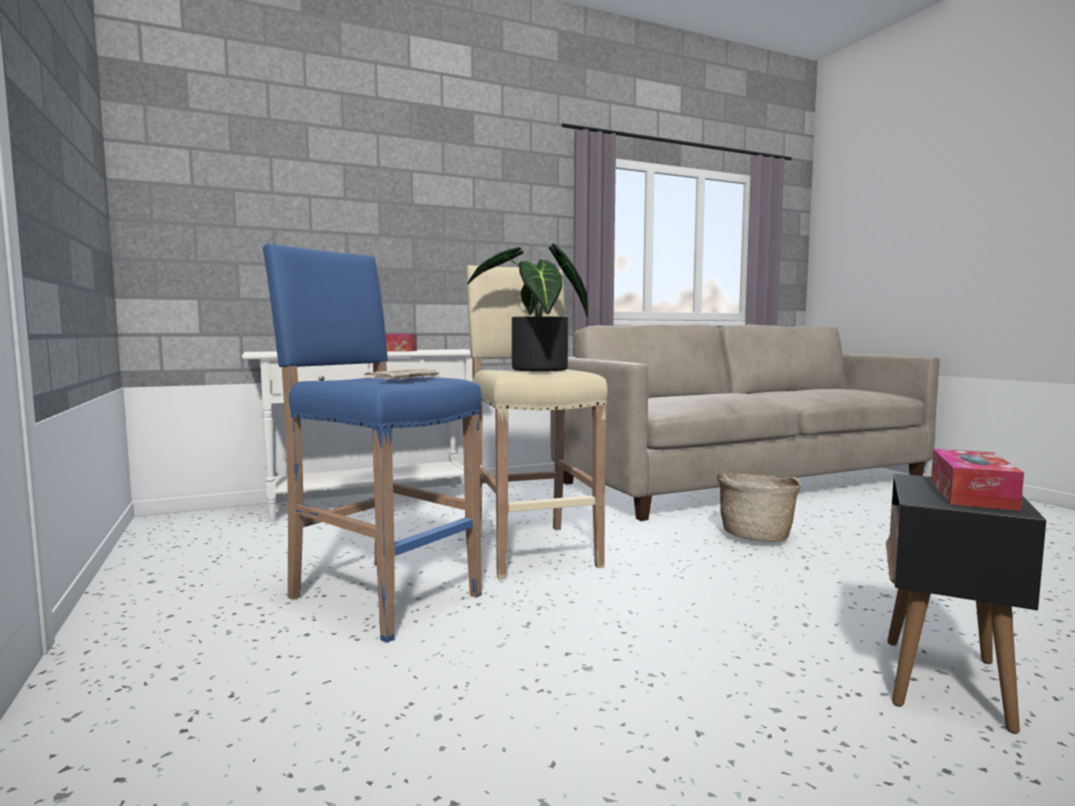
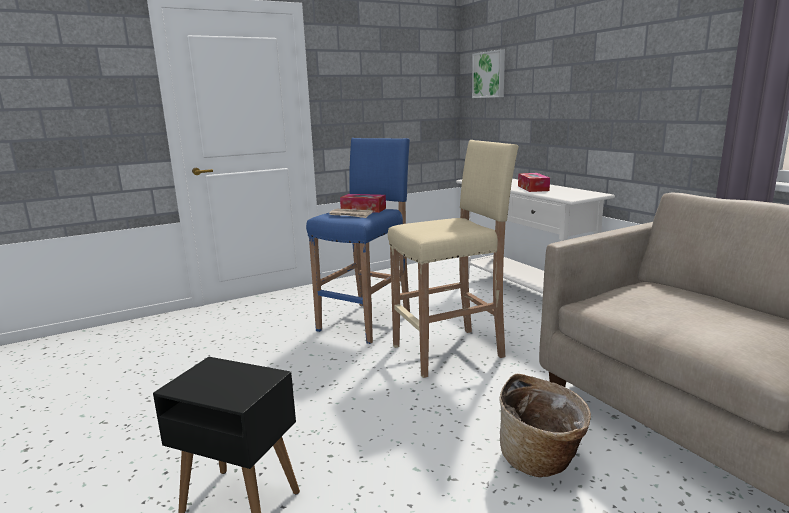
camera: 85 degrees right, 10 degrees up
(208, 191) = (489, 74): none -> picture
(536, 370) = (442, 226): potted plant -> none
(971, 494) = (217, 384): tissue box -> tissue box (363, 209)

